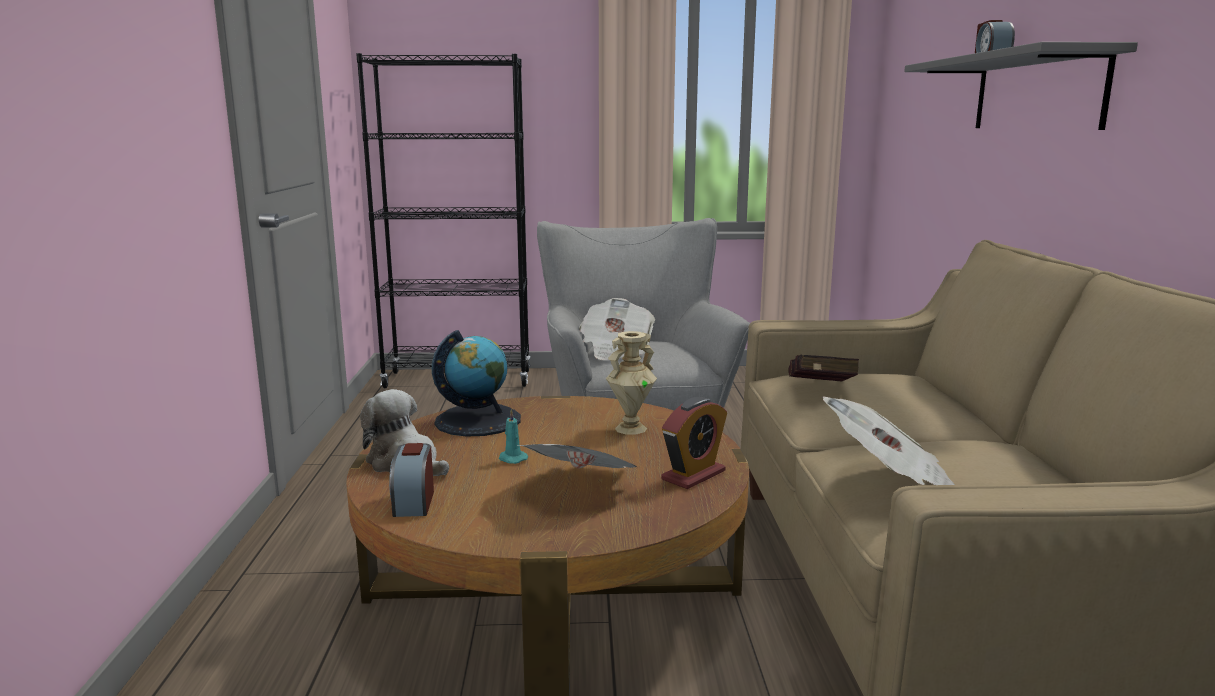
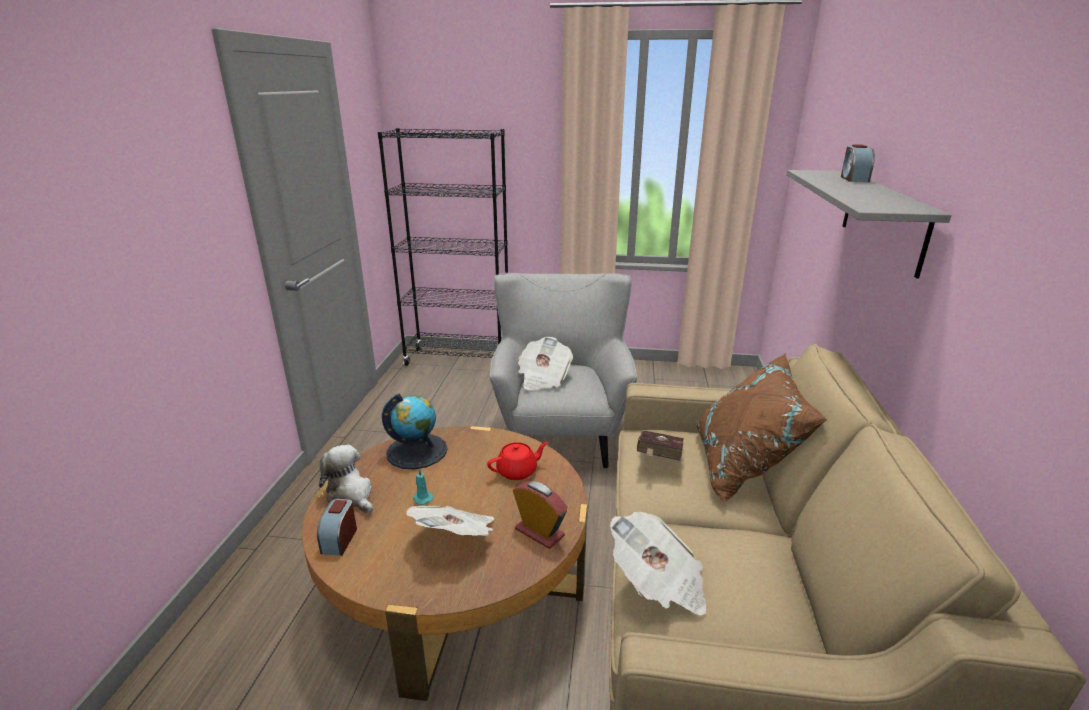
camera: 10 degrees right, 10 degrees up
(630, 428) = (518, 471): beige vase -> red teapot
(693, 475) = (539, 532): alarm clock -> alarm clock turned 105 degrees counterclockwise
(926, 392) = (743, 467): none -> brown pillow

